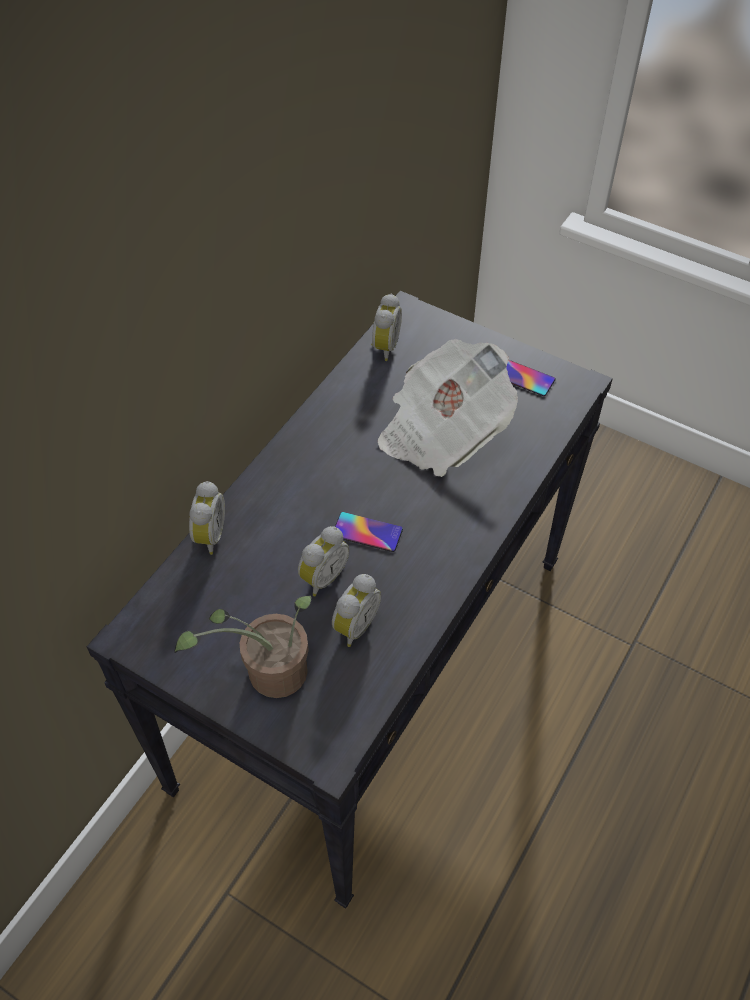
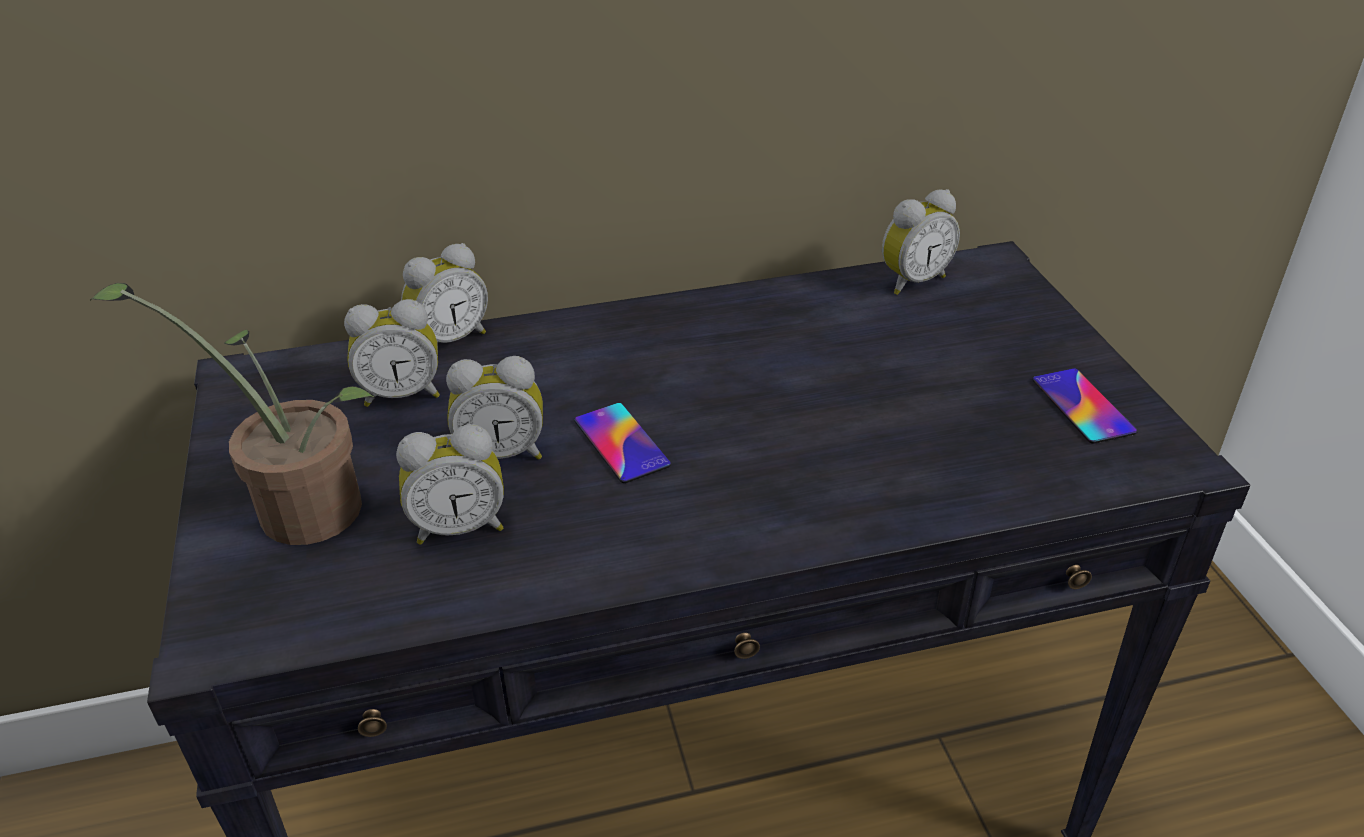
camera: 45 degrees right, 15 degrees down
(230, 583) = (402, 393): none -> alarm clock
(442, 431) = (874, 399): newspaper -> none

